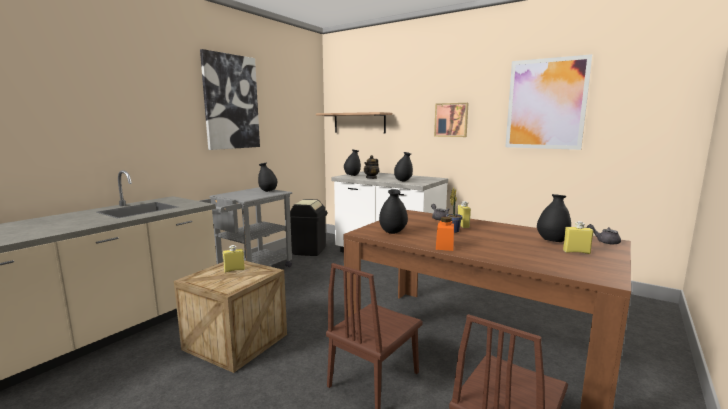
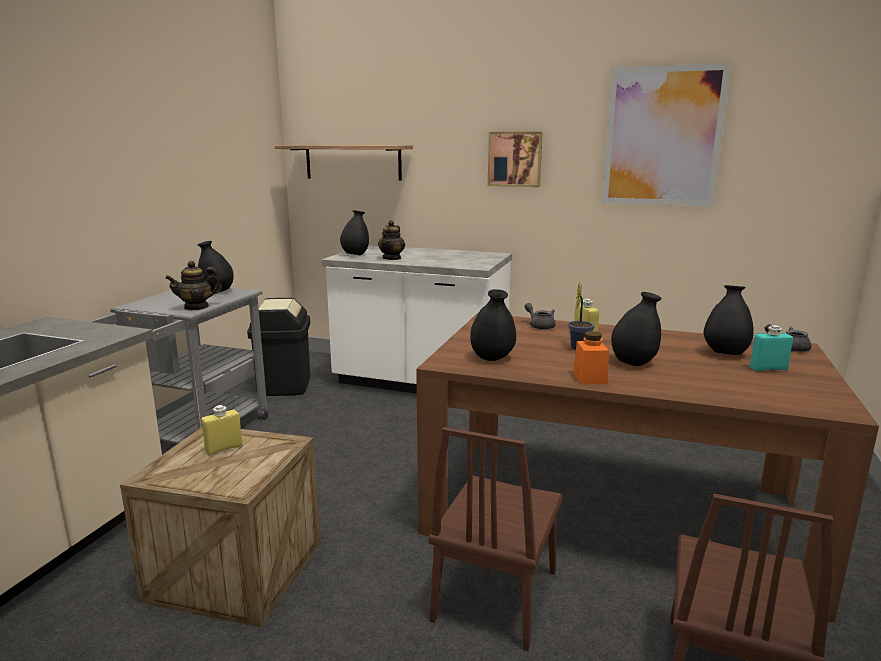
camera: 15 degrees left, 5 degrees up
(231, 102) = (133, 130): picture -> none
(251, 197) = (196, 307): none -> teapot
(403, 181) = (448, 262): black vase -> black vase (633, 363)
(576, 252) = (768, 369): yellow bottle -> turquoise bottle

